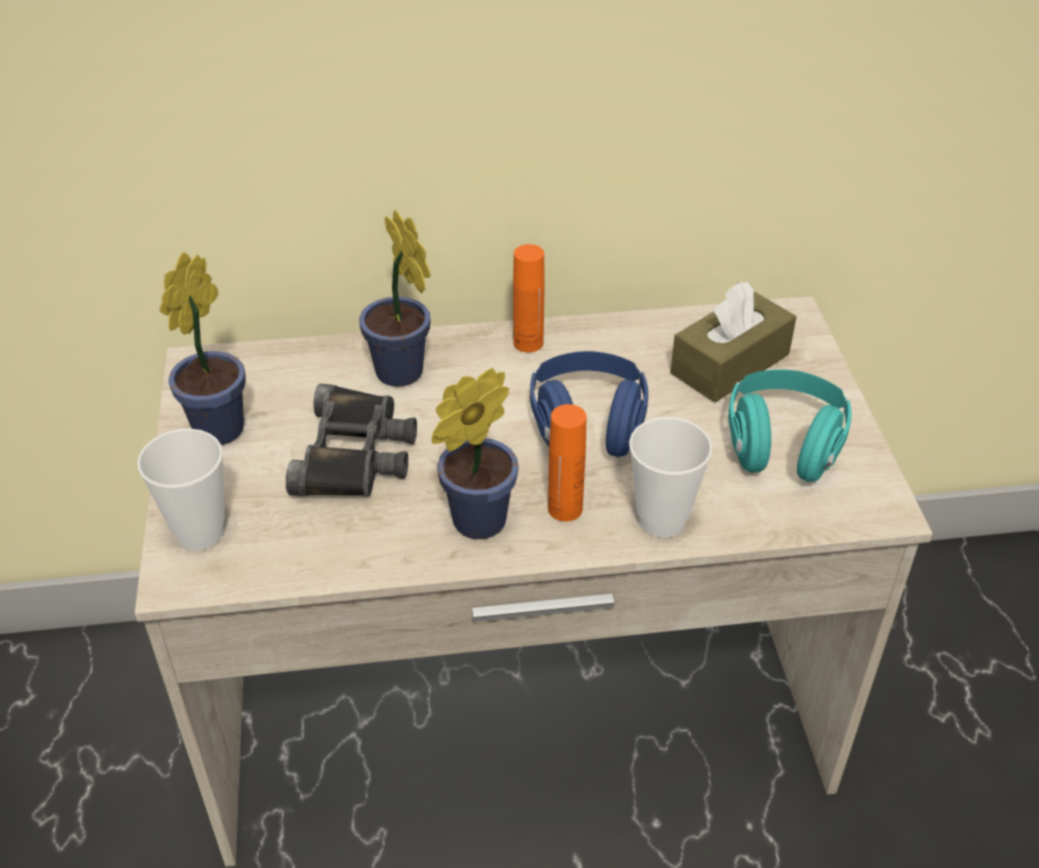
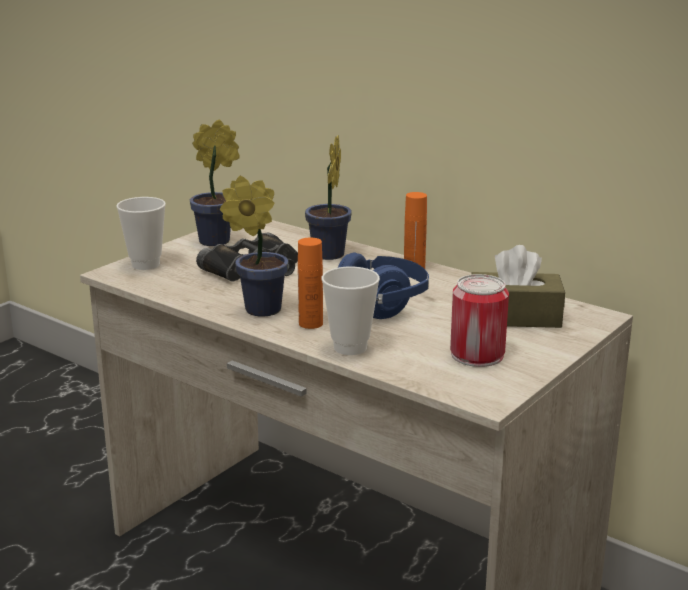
camera: 45 degrees right, 20 degrees down
(782, 447) = (477, 355): turquoise headphones -> can

